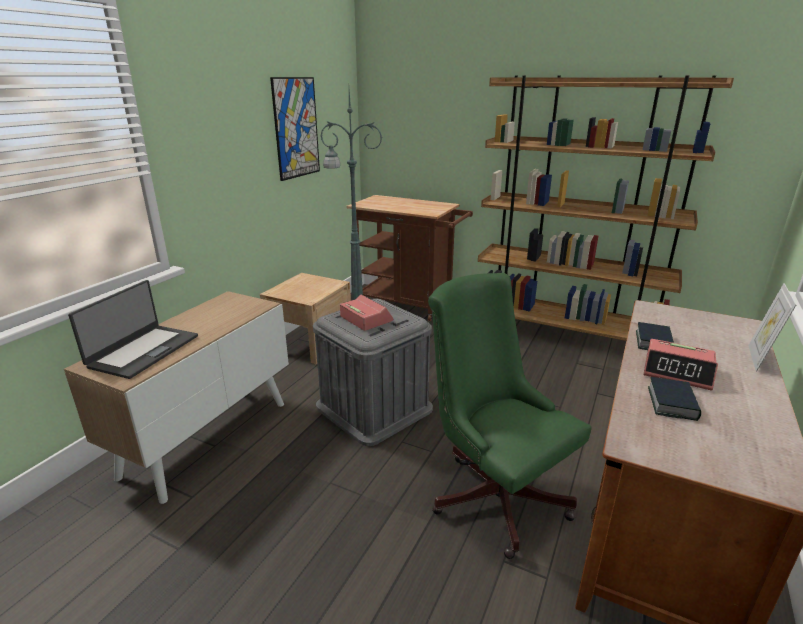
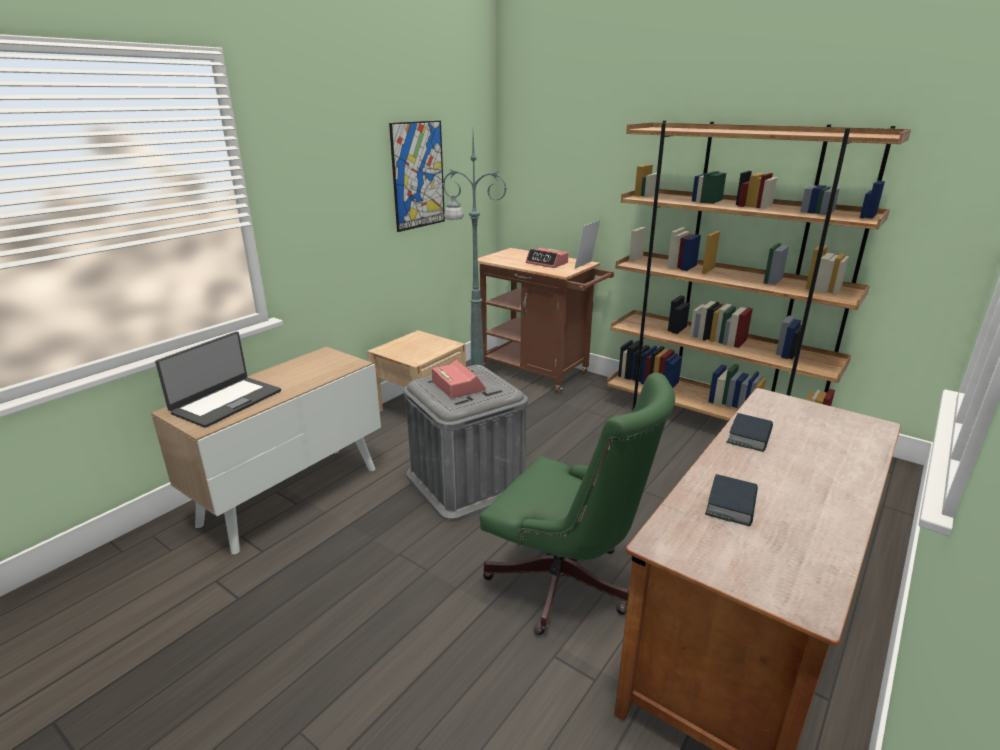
camera: 10 degrees right, 0 degrees up
(494, 492) = (567, 585): green office chair -> green office chair turned 150 degrees clockwise
(677, 372) = (758, 472): alarm clock -> alarm clock (547, 263)
(759, 359) = (866, 467): picture frame -> picture frame (586, 265)

